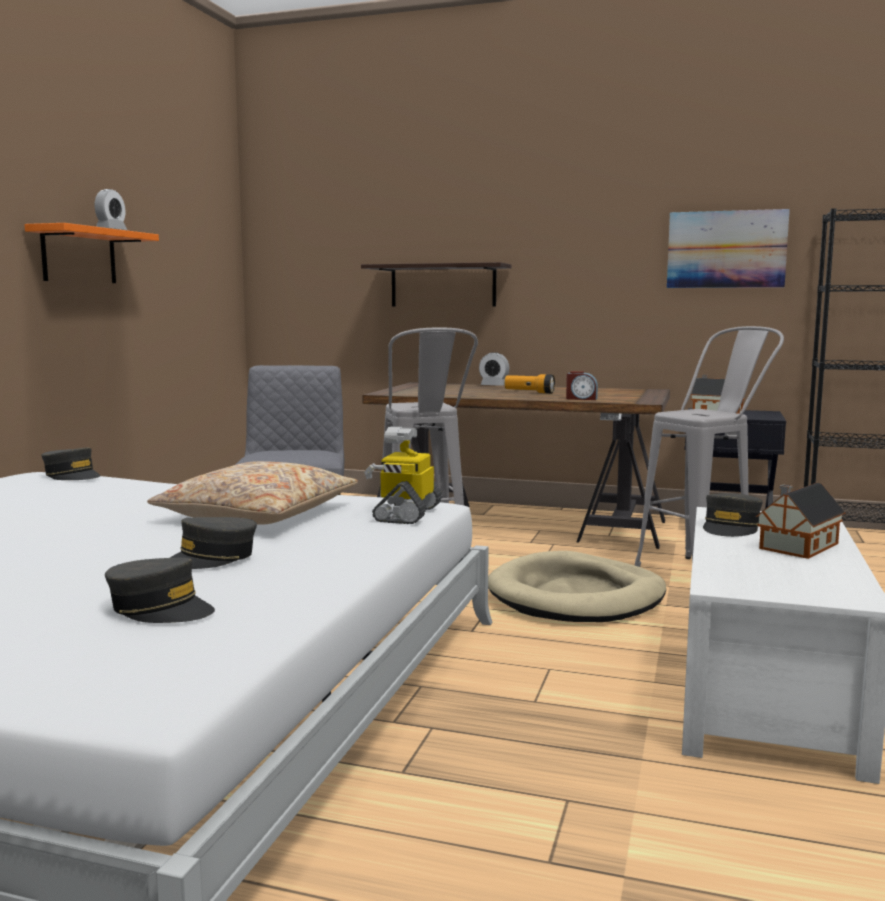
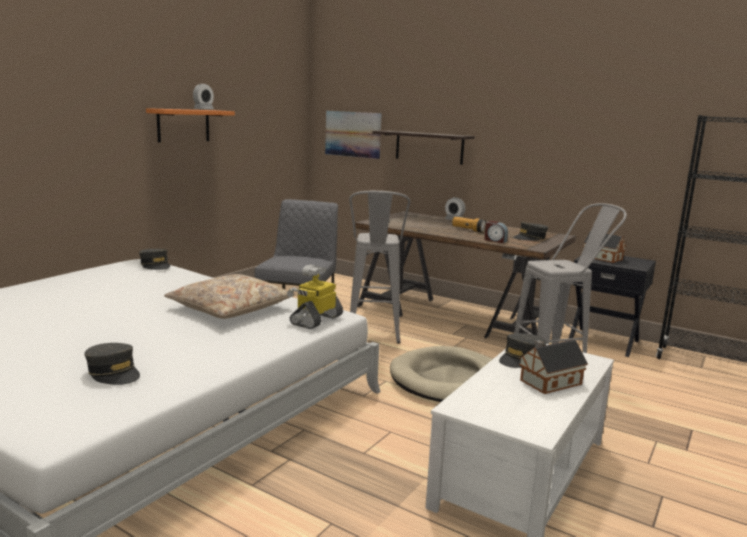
camera: 15 degrees right, 5 degrees up
(211, 558) = (171, 340): grey cap -> grey cap (530, 238)
(726, 249) = (627, 136): picture -> picture (352, 134)

